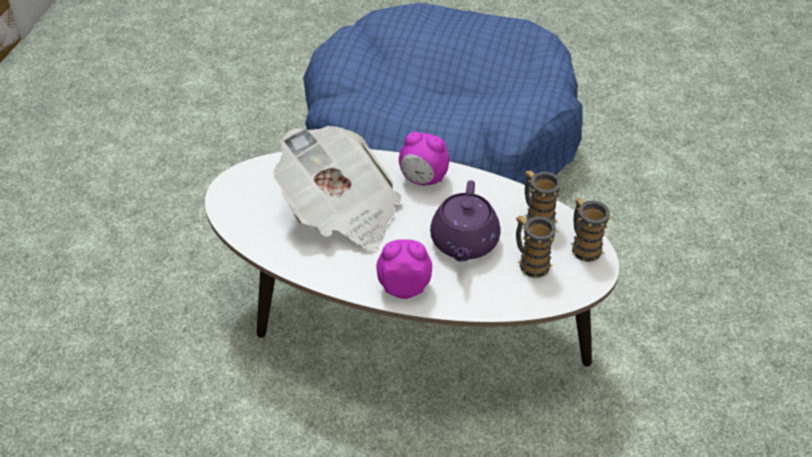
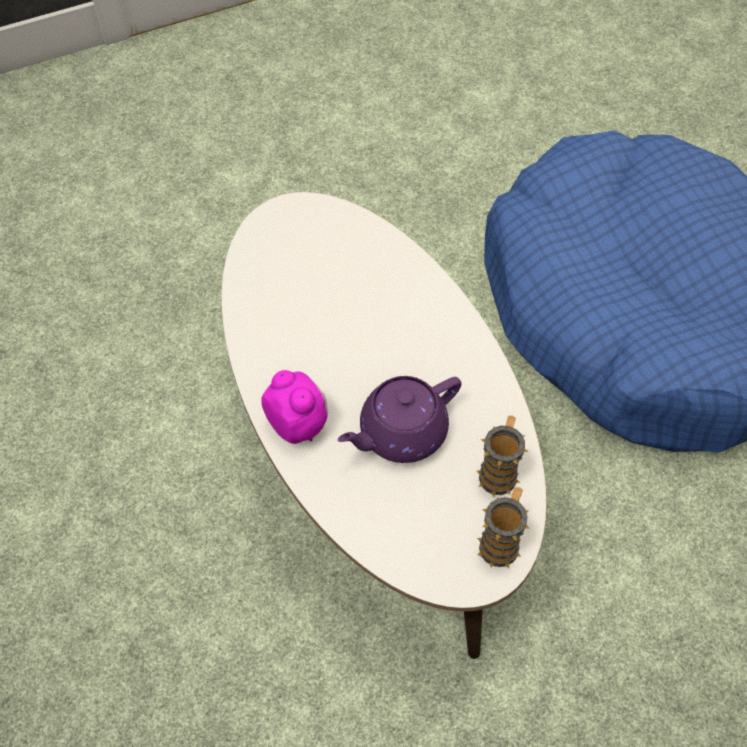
camera: 50 degrees right, 10 degrees up
(341, 211) = (343, 308): newspaper -> none
(423, 179) = (450, 340): alarm clock -> none
(530, 262) = (430, 508): mug -> none

